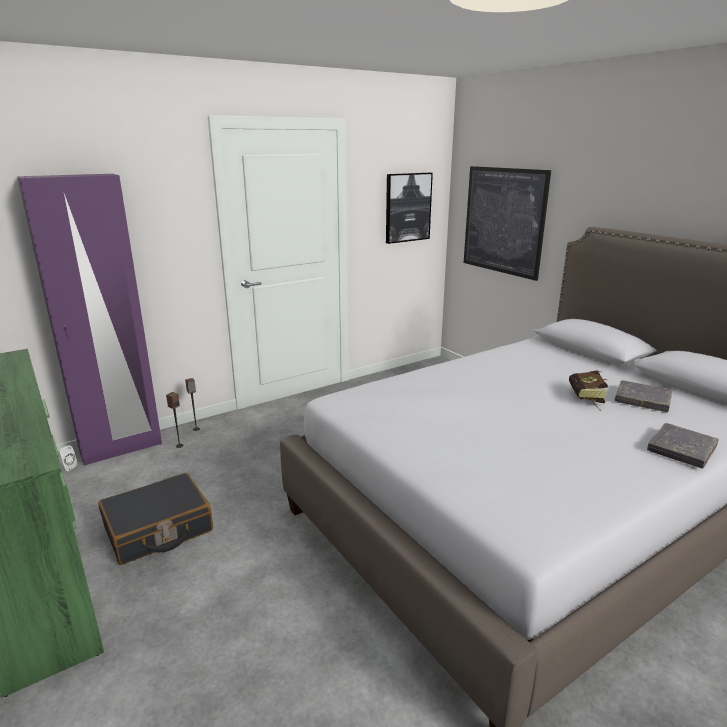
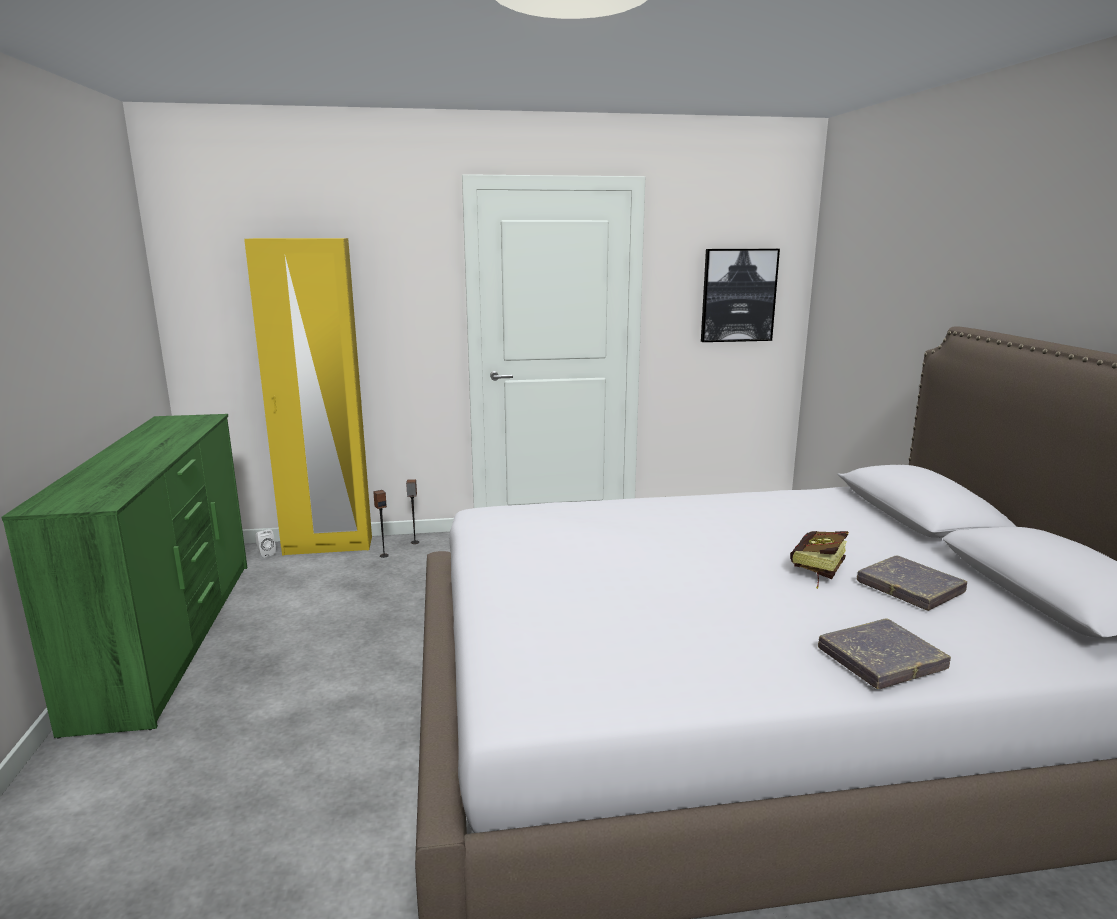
camera: 25 degrees right, 5 degrees down
(121, 448) = (328, 546): purple wardrobe -> yellow wardrobe
(158, 529) = (295, 632): black suitcase -> none
(503, 221) = (865, 318): picture -> none

